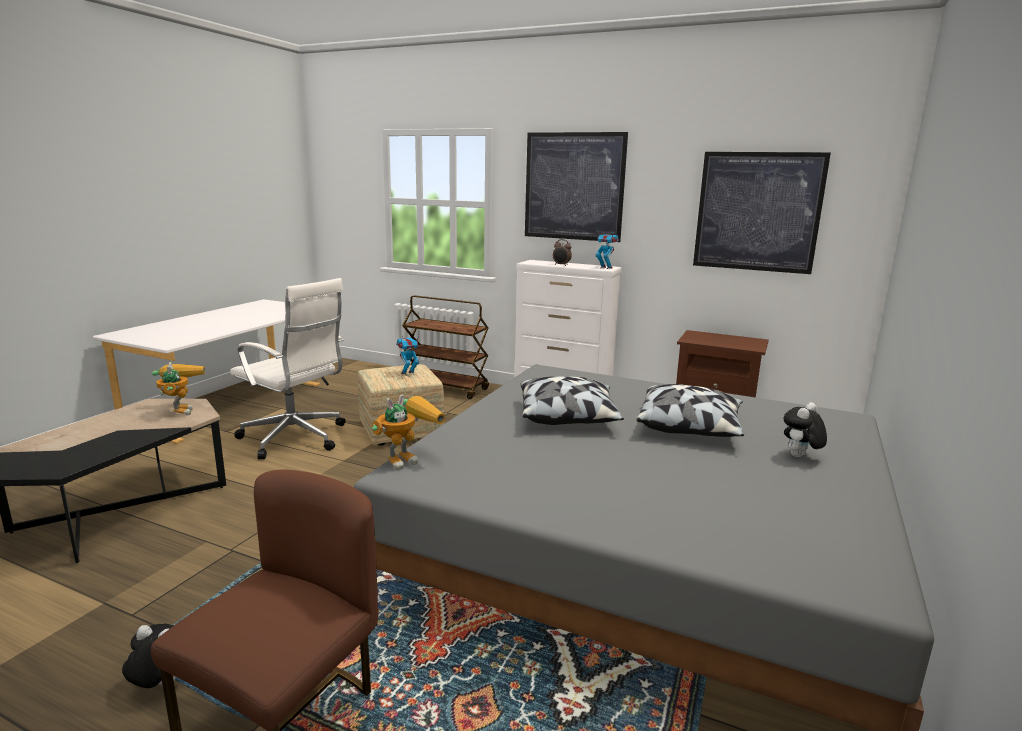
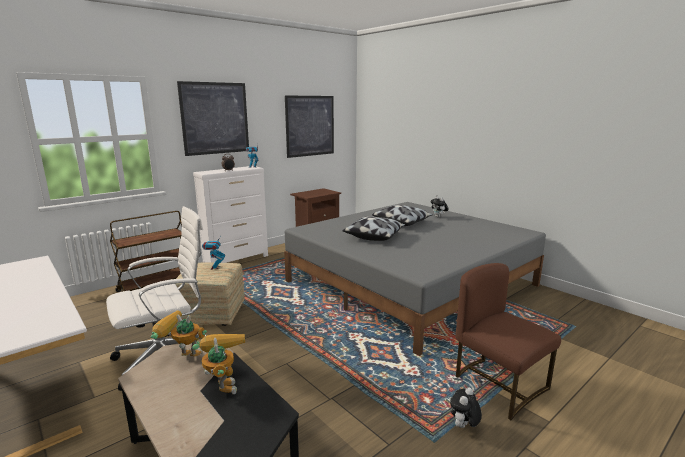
camera: 65 degrees left, 0 degrees up
(409, 458) = (403, 271): toy robot -> toy robot (222, 384)

